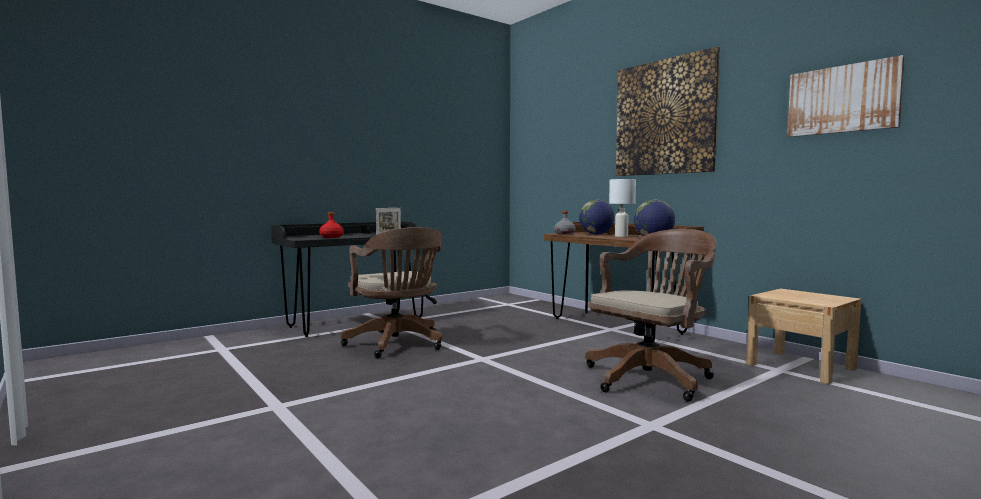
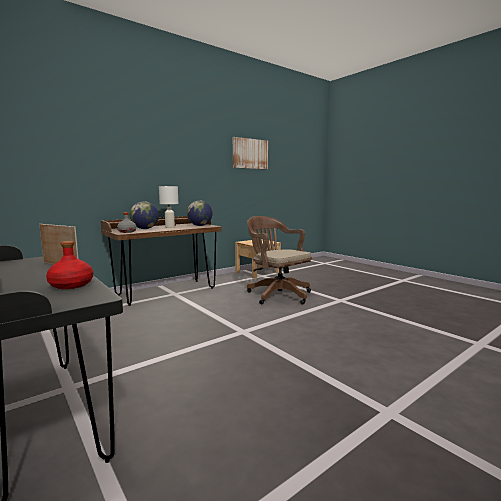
camera: 90 degrees left, 5 degrees up
(397, 344) = (189, 371): brown office chair -> none
(664, 117) = (165, 143): picture -> none

